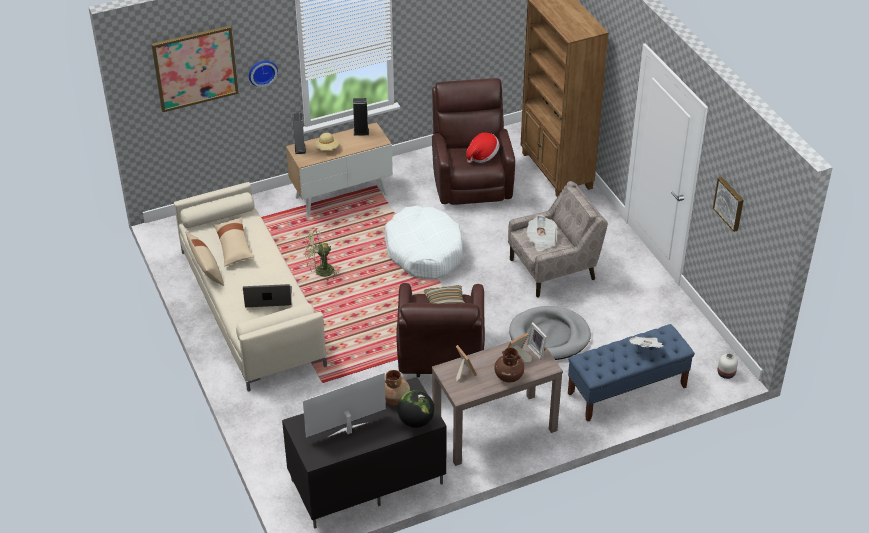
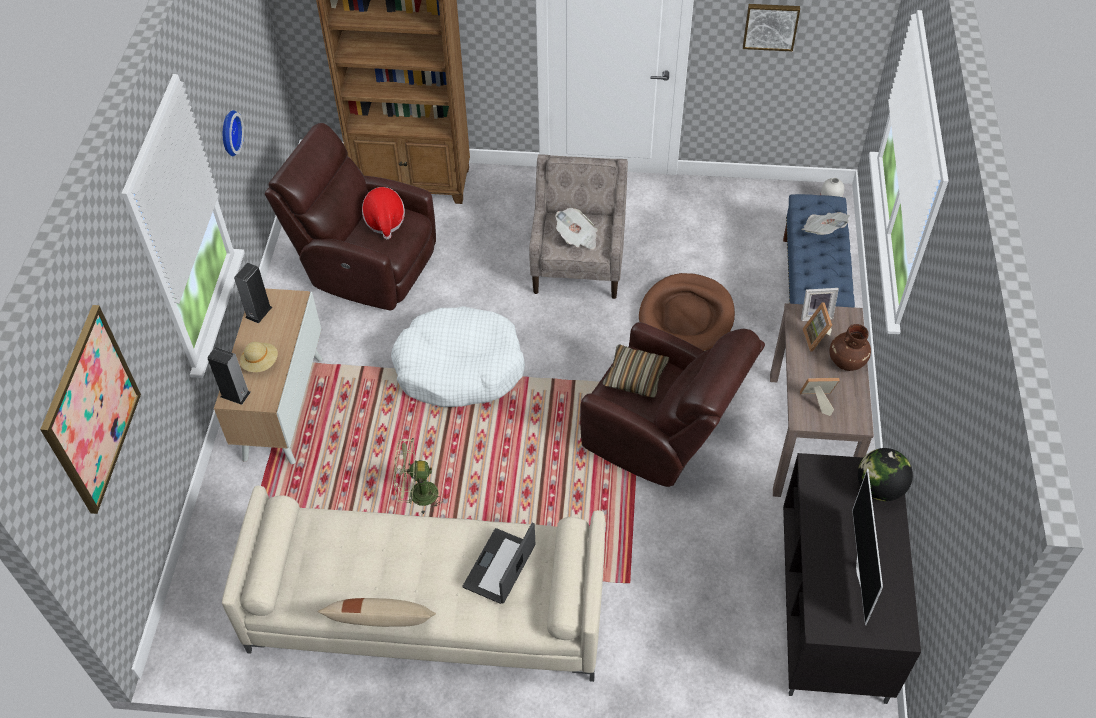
camera: 60 degrees left, 10 degrees up
(234, 247) = (358, 567): beige pillow -> none
(262, 72) = (141, 338): wall clock -> wall clock (228, 133)
(320, 272) = (417, 495): green fan -> green fan turned 75 degrees clockwise
(395, 398) = (827, 493): brown vase -> none
(549, 336) = (686, 317): grey dog bed -> brown dog bed

